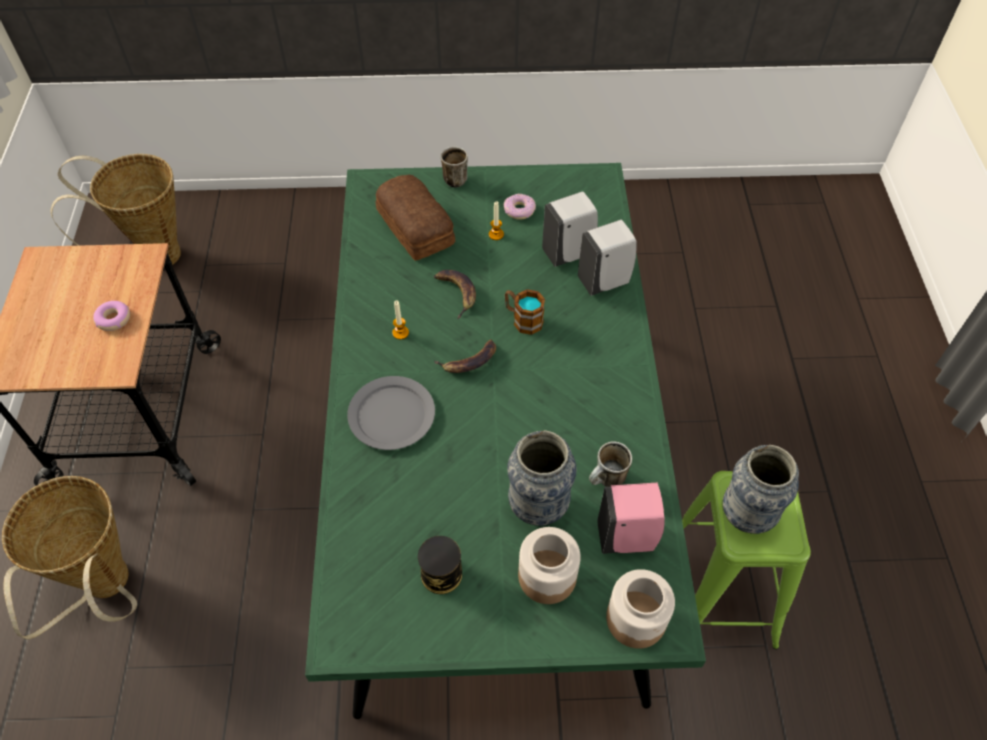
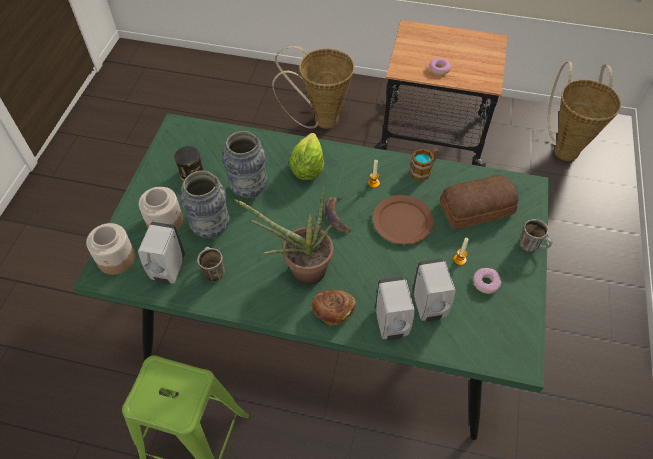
camera: 105 degrees right, 0 degrees up
(392, 415) = (307, 168): grey plate -> lettuce
(457, 293) = (402, 222): banana -> brown plate
(523, 319) = (366, 257): mug -> mug (423, 170)
(568, 381) = (300, 271): none -> potted plant
(611, 336) = (332, 311): none -> bread
(628, 538) = (168, 271): pink soap dispenser -> white soap dispenser
(746, 515) = (171, 382): vase -> vase (249, 189)

